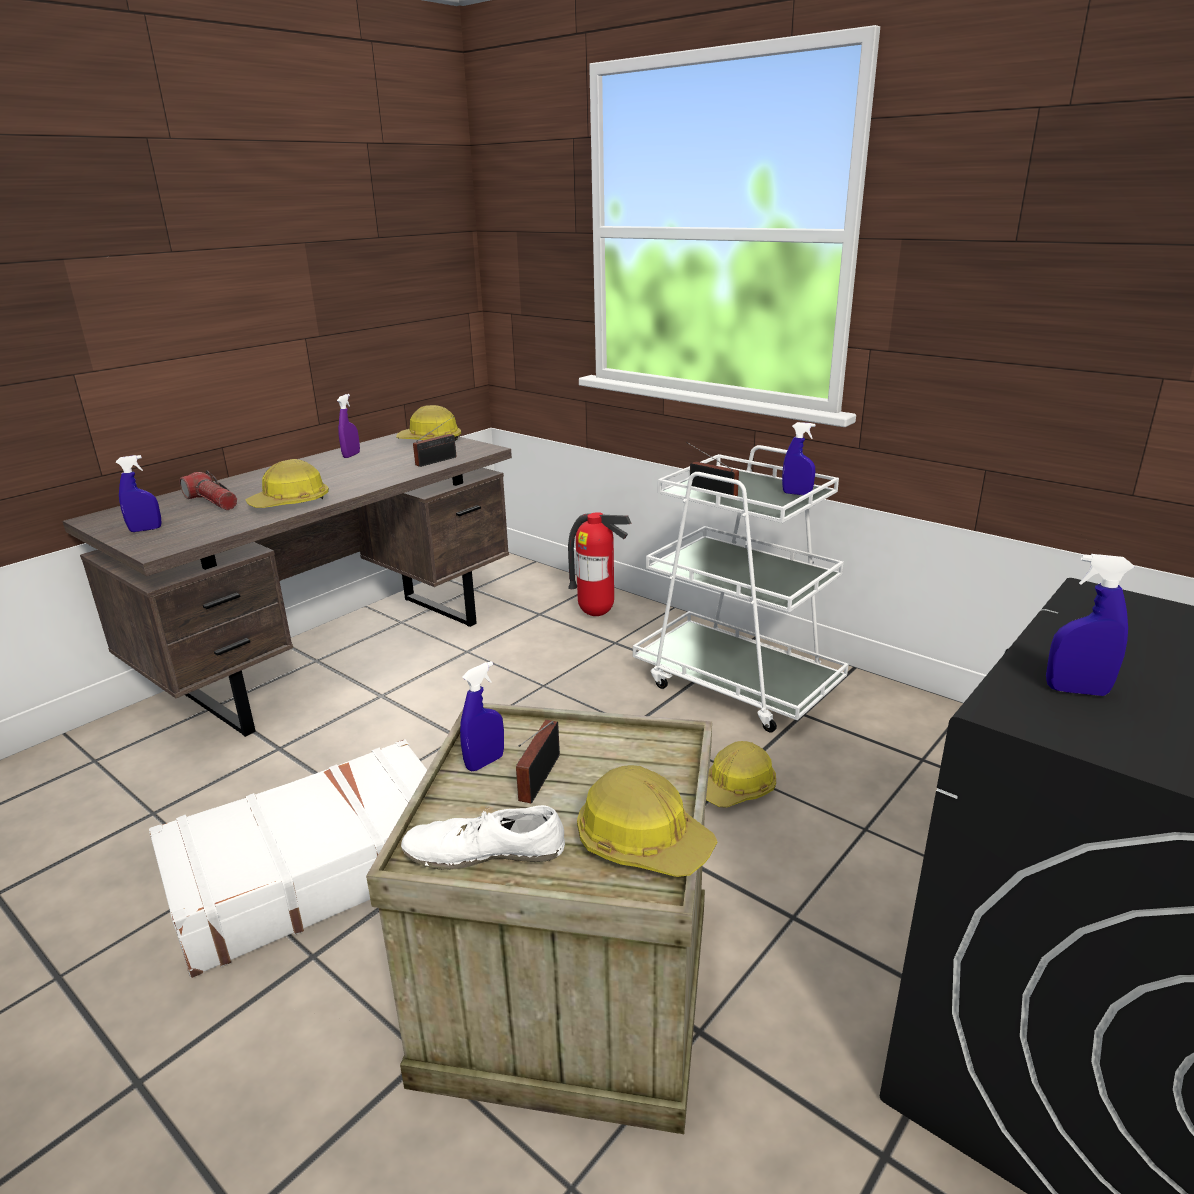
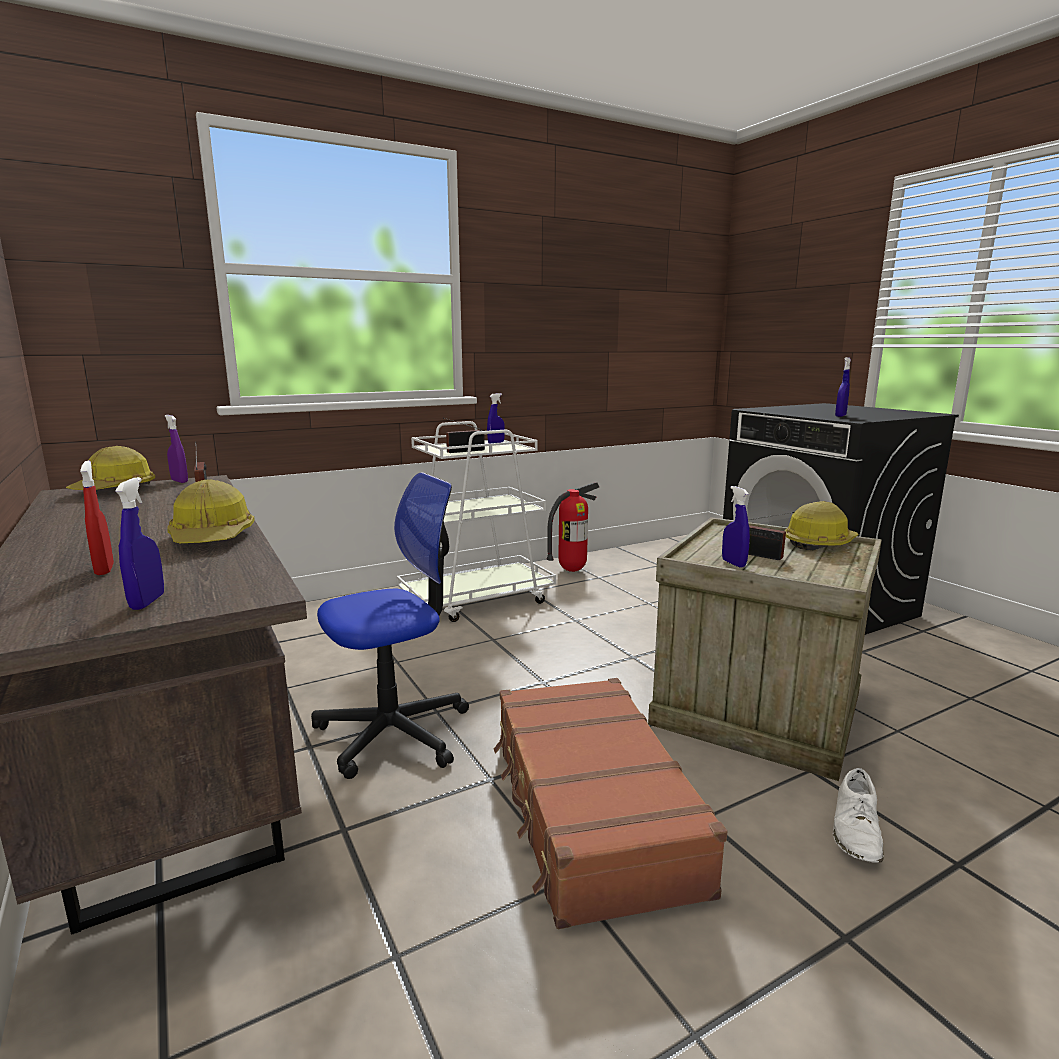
camera: 70 degrees left, 10 degrees down
(212, 502) = (104, 569): flashlight -> red spray bottle
(314, 871) = (590, 811): white suitcase -> brown suitcase
(351, 455) = (78, 513): purple spray bottle -> purple spray bottle (179, 481)
(414, 726) = (394, 732): none -> office chair
(484, 851) = (830, 571): white shoe -> white shoe (857, 829)
(597, 614) = (308, 621): fire extinguisher -> fire extinguisher (572, 570)
(737, 788) = (592, 624): hard hat -> none

